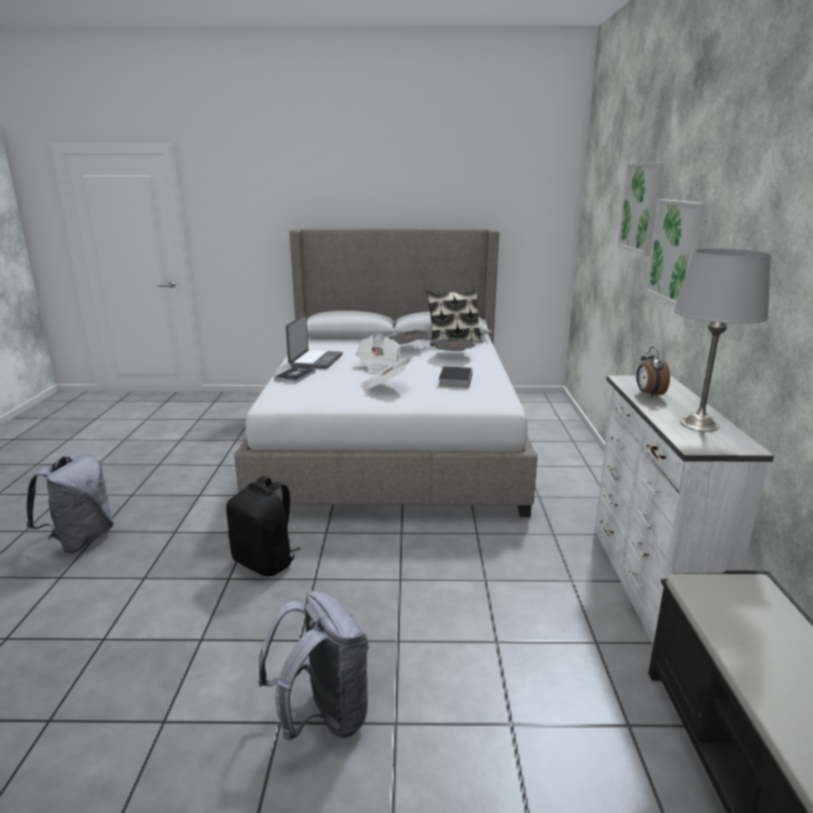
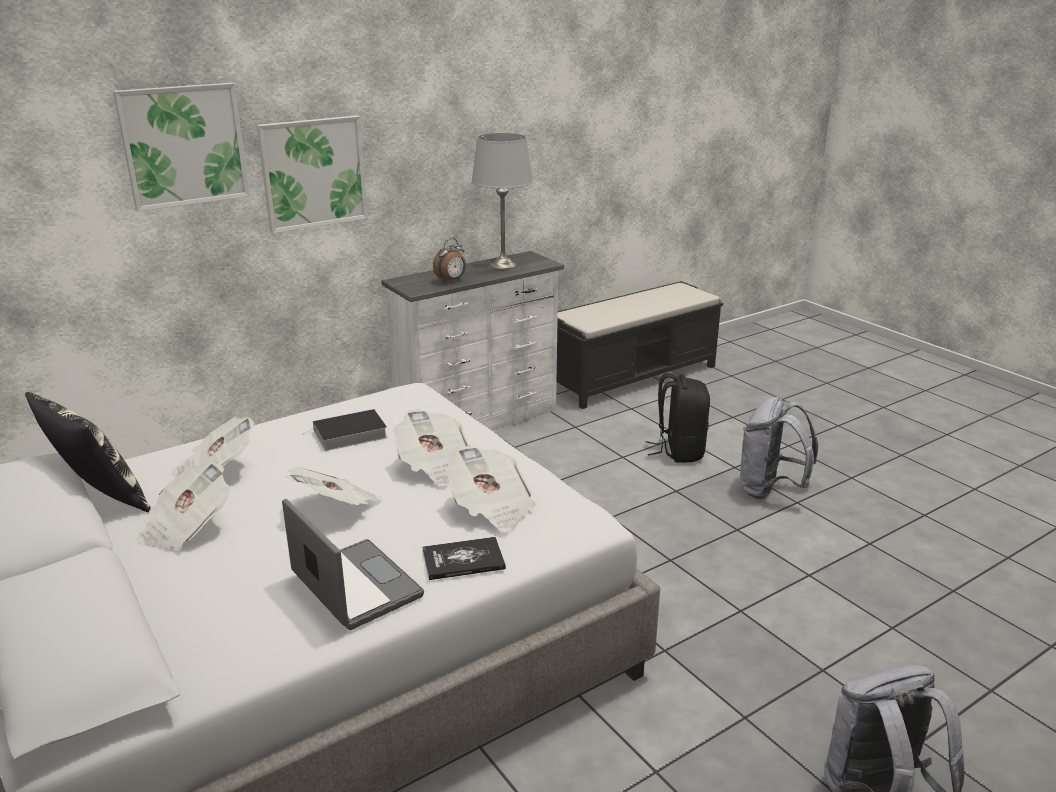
camera: 125 degrees left, 5 degrees up
(265, 562) = (690, 603): black backpack -> black backpack (679, 451)
(315, 360) = (354, 587): laptop -> laptop turned 75 degrees clockwise
(320, 385) = (491, 508): none -> newspaper

